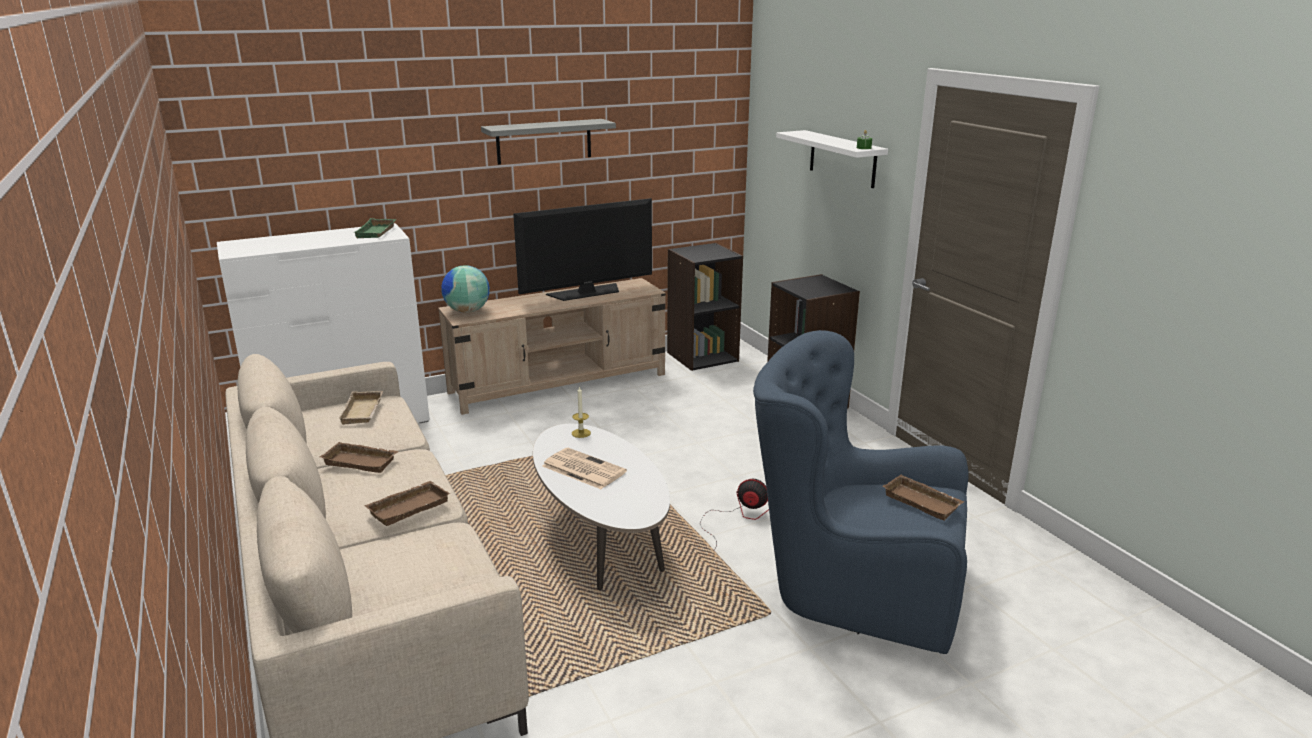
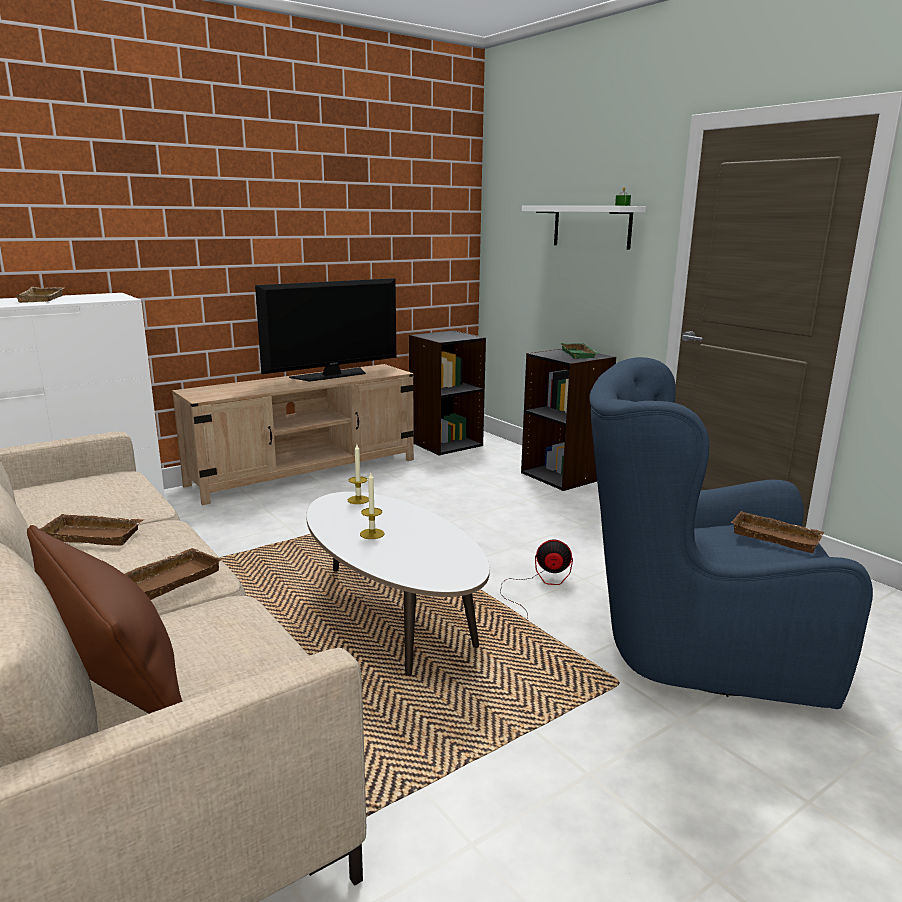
camera: 10 degrees left, 5 degrees down
(364, 412) = (93, 485): beige tray -> beige tray (44, 299)
(366, 580) = (114, 677): none -> brown pillow
(377, 232) = (102, 297): green tray -> green tray (580, 354)
(467, 311) = (205, 392): globe -> none
(544, 141) = (284, 214): grey shelf -> none
(582, 469) = (372, 534): newspaper -> candle

